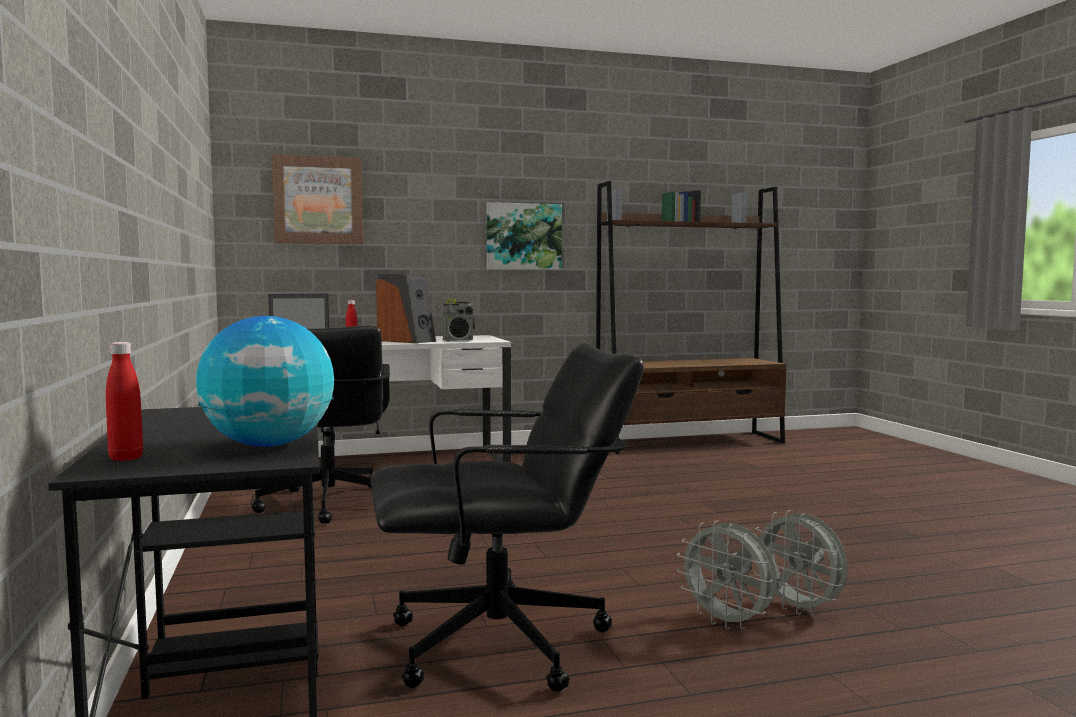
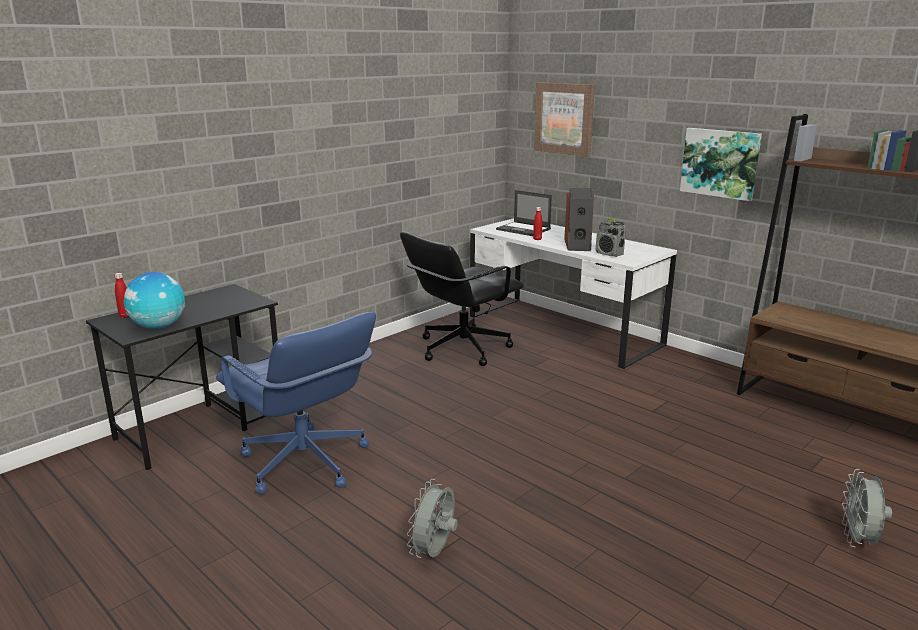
camera: 60 degrees right, 15 degrees up
(501, 644) = (304, 463): black office chair -> blue office chair
(728, 623) = (387, 527): grey fan -> grey fan (858, 541)

